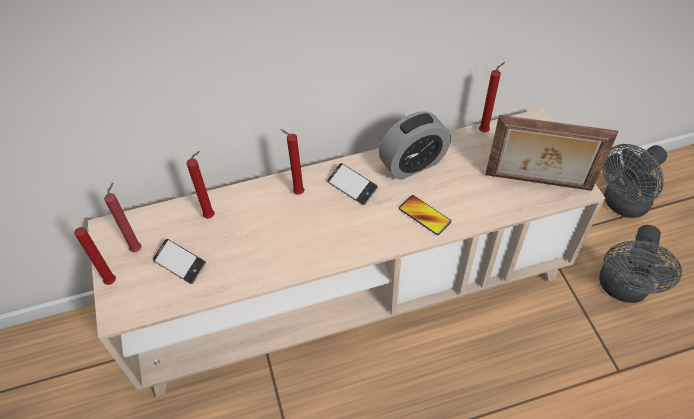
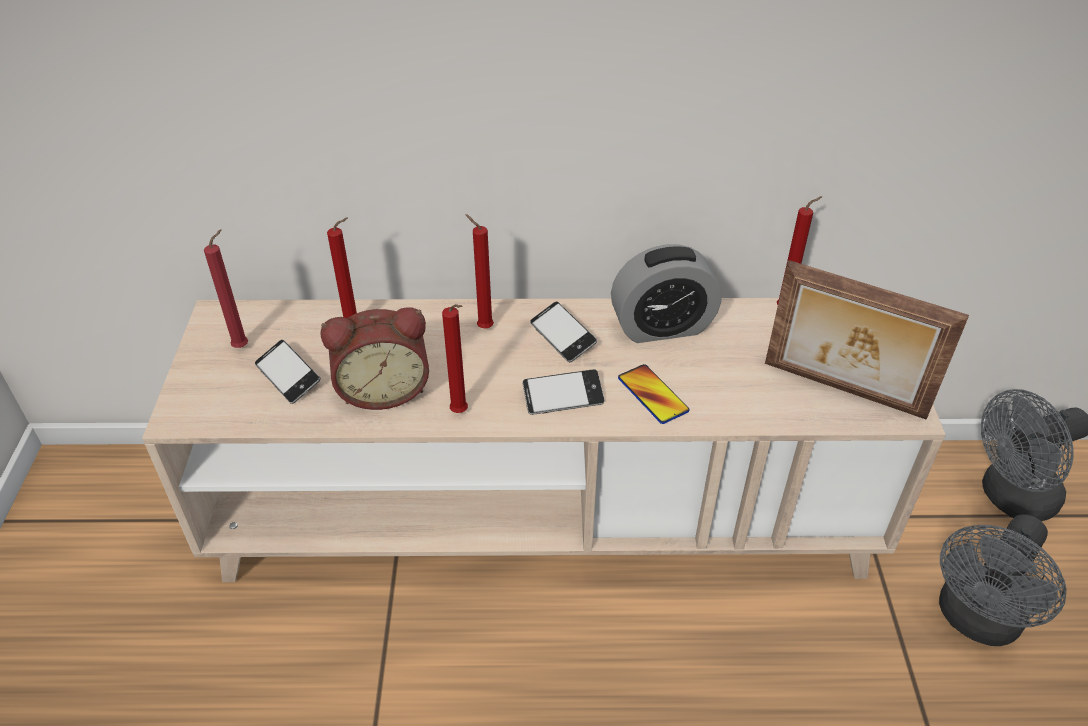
camera: 15 degrees right, 10 degrees down
(113, 283) = (192, 378): red candle -> red candle (461, 413)
(249, 256) = (383, 389): none -> alarm clock
(369, 232) = (563, 397): none -> phone

